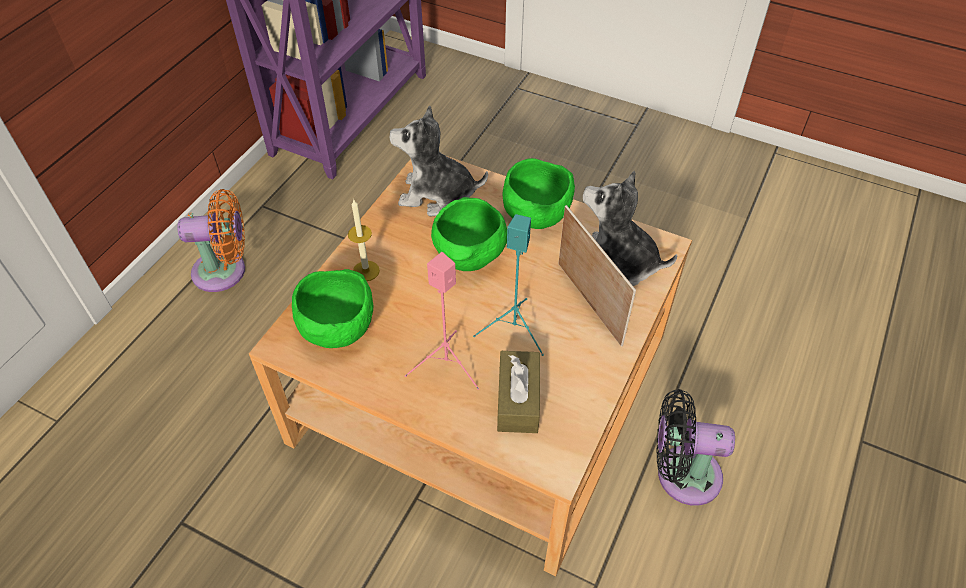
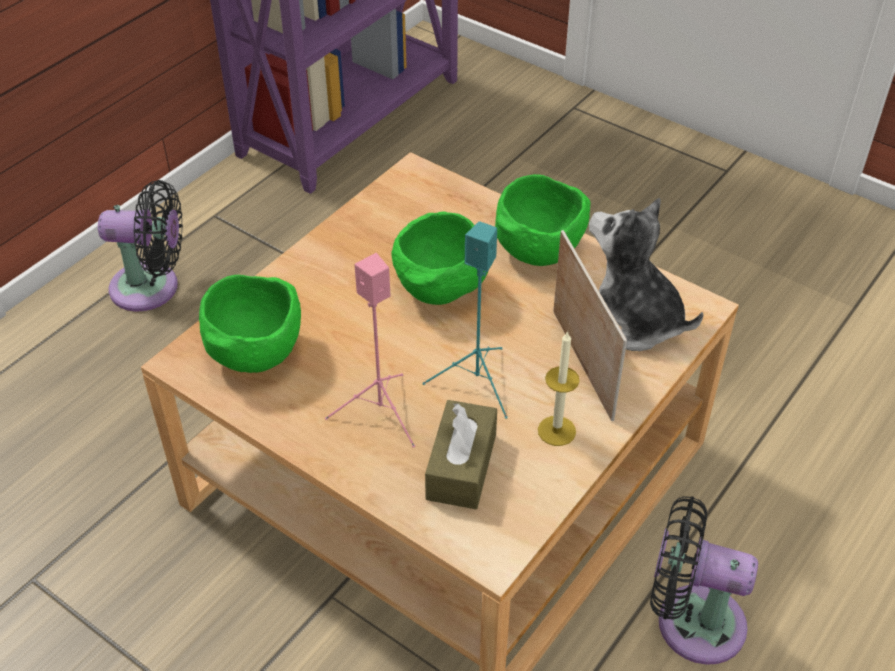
camera: 10 degrees right, 5 degrees down
(225, 271) = (152, 288): orange fan -> black fan
(366, 271) = (306, 289): candle -> candle (556, 431)
(437, 195) = (417, 212): plush toy -> none

